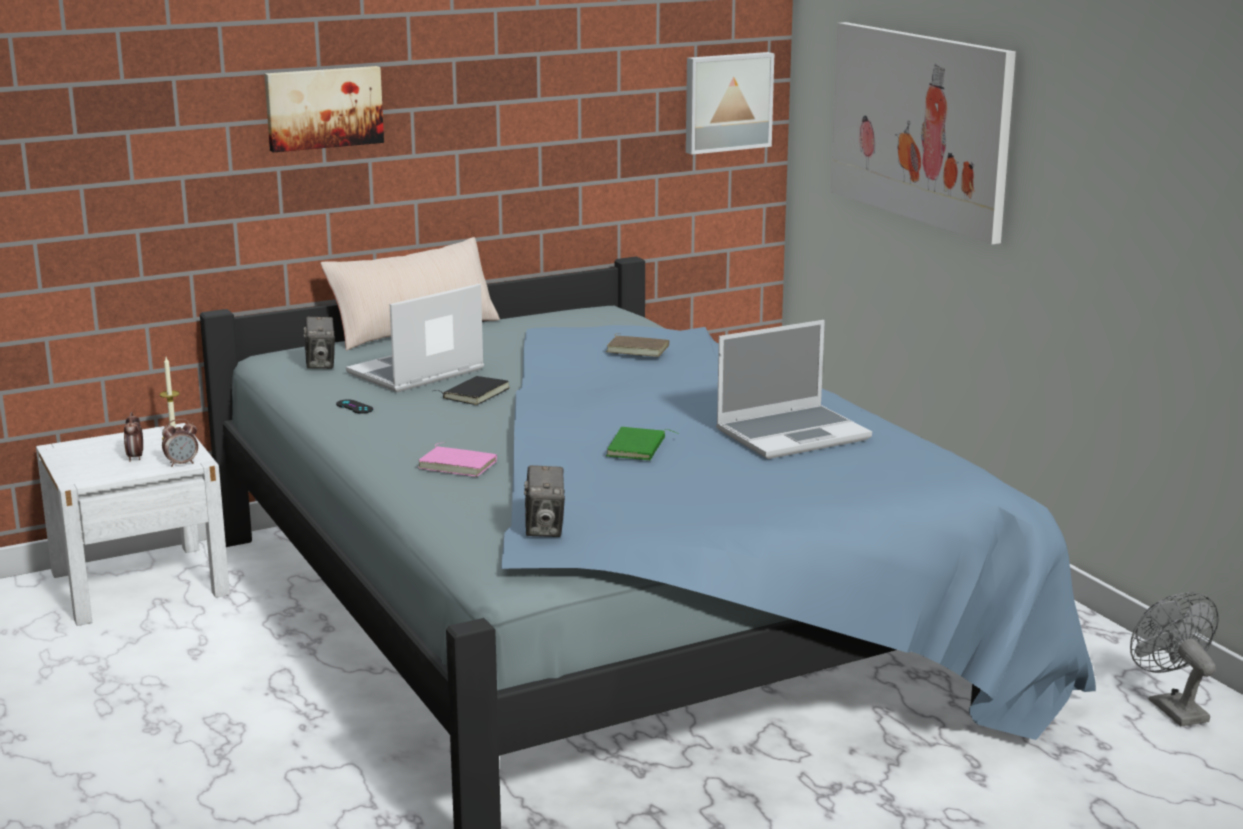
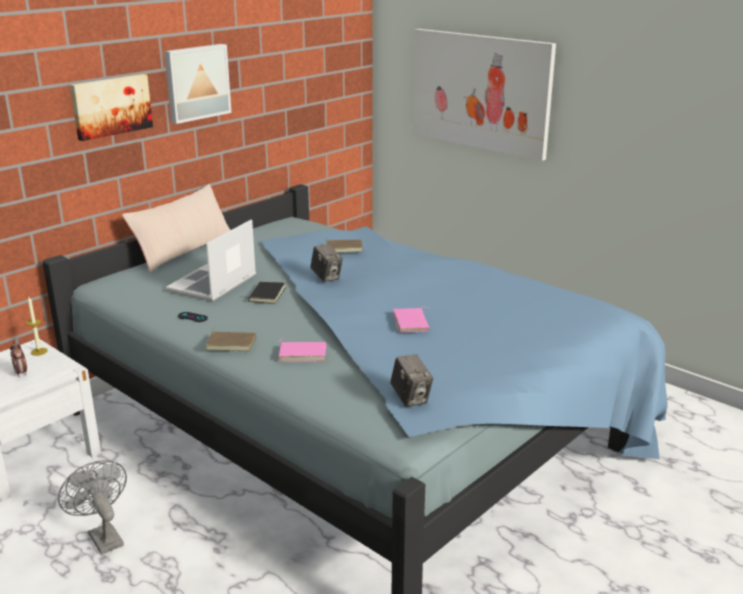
camera: 20 degrees left, 5 degrees up
(182, 464) = (60, 372): alarm clock -> none
(321, 364) = (141, 286): camera -> camera (326, 277)
(378, 441) = (232, 343): none -> brown book
(638, 448) = (412, 323): green book -> pink book
(727, 102) = (342, 82): picture -> picture (196, 82)
(793, 434) = (492, 297): laptop -> none
(1171, 707) = (701, 420): grey fan -> grey fan (102, 536)

